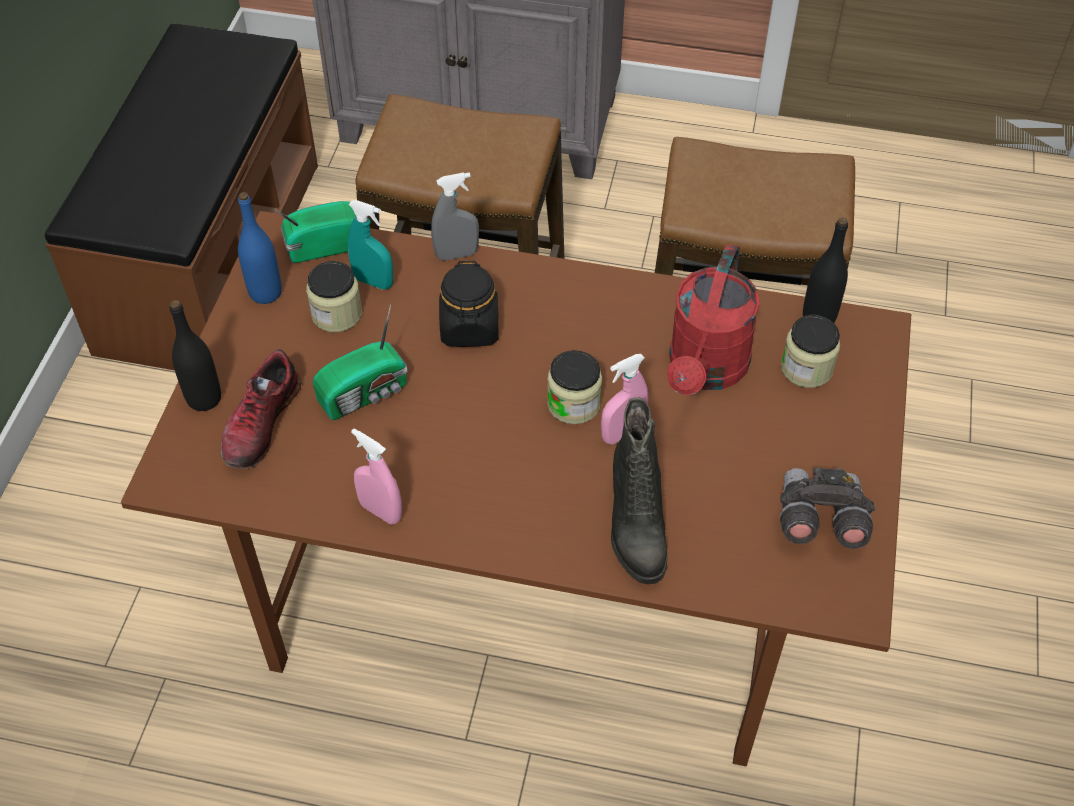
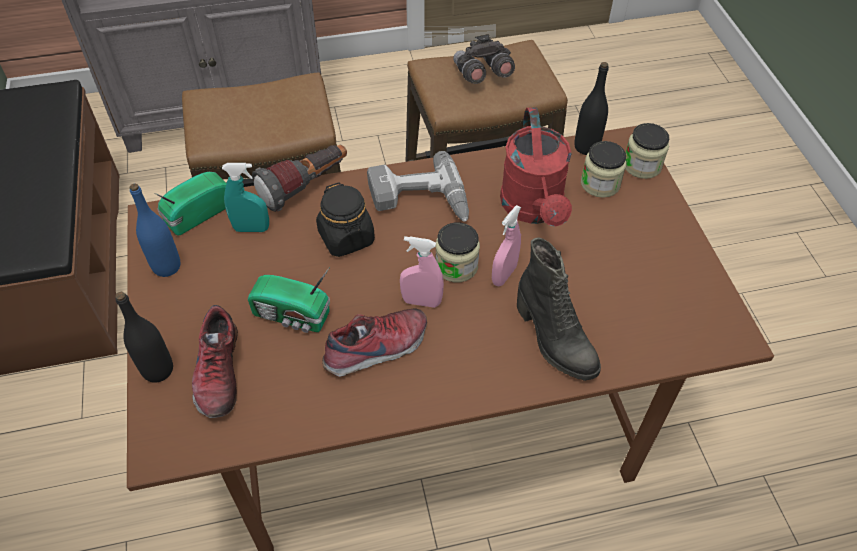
camera: 25 degrees left, 0 degrees up
(336, 314) = (235, 263): jar -> jar (642, 165)
(366, 393) = (293, 316): radio -> radio turned 75 degrees clockwise
(380, 511) = (356, 405): pink spray bottle -> pink spray bottle (421, 301)
(434, 462) = (377, 349): none -> shoe
(456, 254) = (305, 187): grey spray bottle -> flashlight
(575, 315) = (419, 202): none -> power drill
(819, 521) = (674, 286): grey binoculars -> grey binoculars (481, 75)

